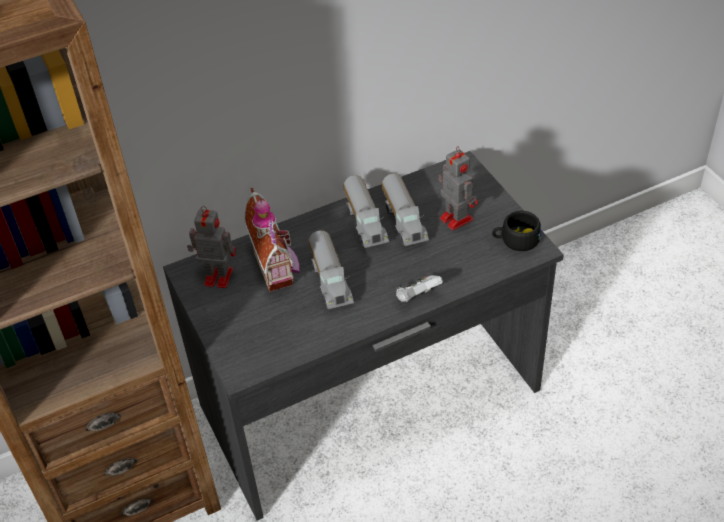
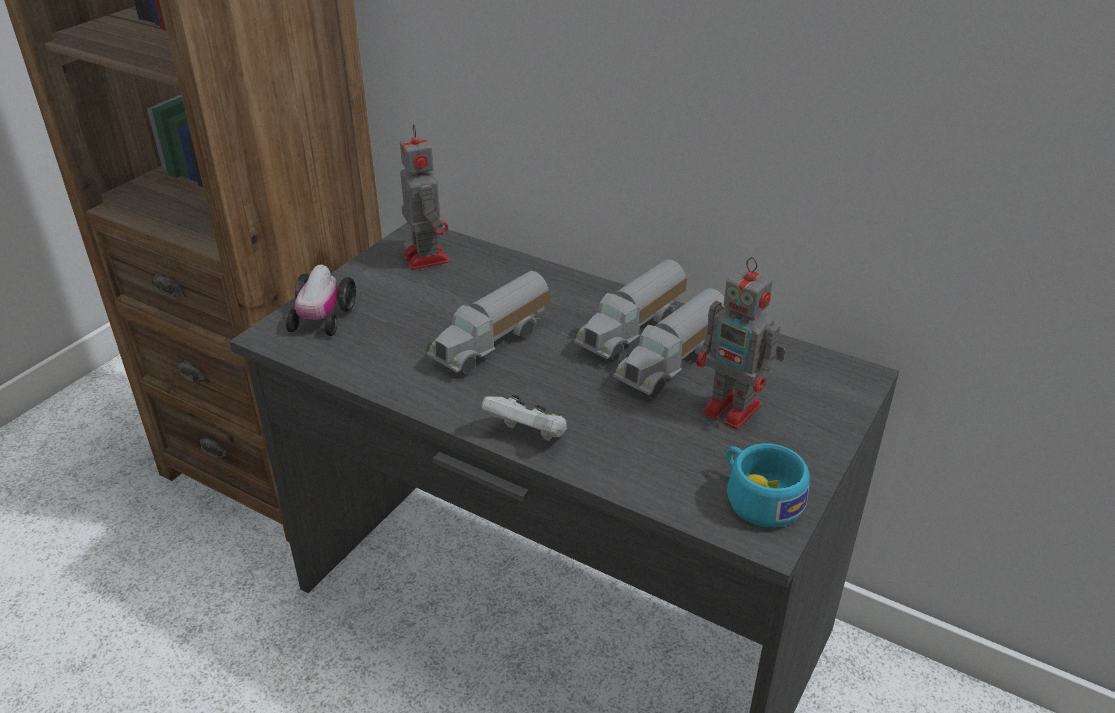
camera: 55 degrees right, 10 degrees down
(242, 345) = (322, 318): none -> toy car
(278, 266) = (481, 293): toy house -> none
(455, 218) = (734, 410): toy robot -> toy robot turned 105 degrees clockwise
(515, 240) = (758, 498): black cup -> turquoise cup

